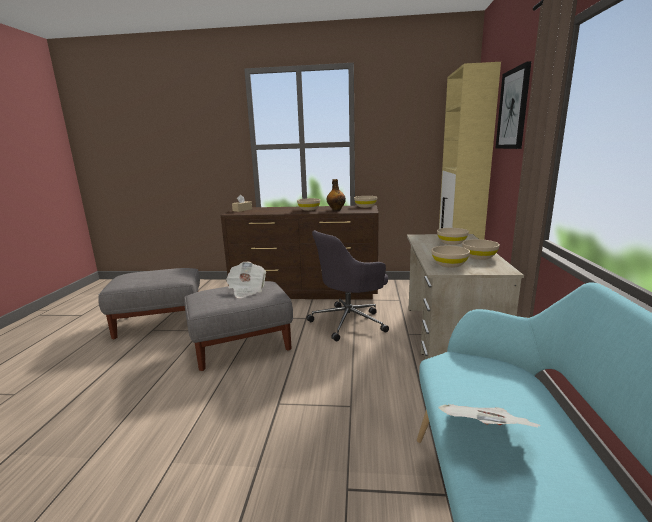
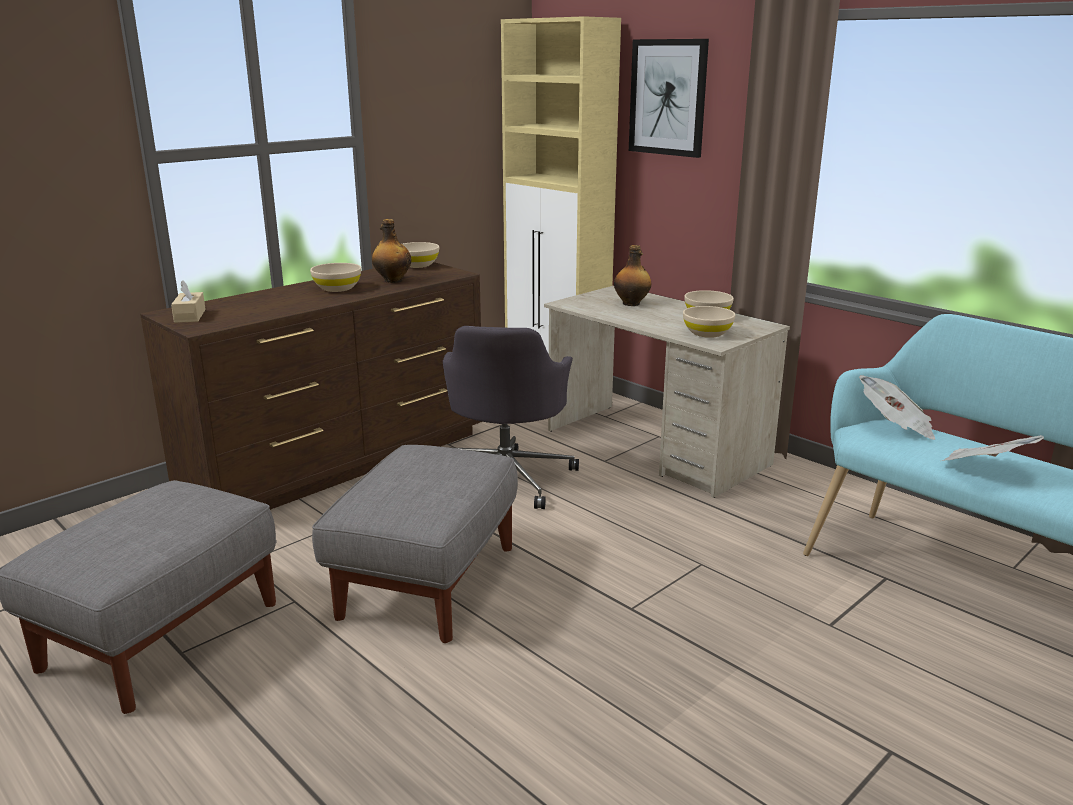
camera: 50 degrees left, 5 degrees up
(246, 290) = (430, 468): newspaper -> newspaper (895, 427)
(452, 243) = (631, 304): beige bowl -> bottle

